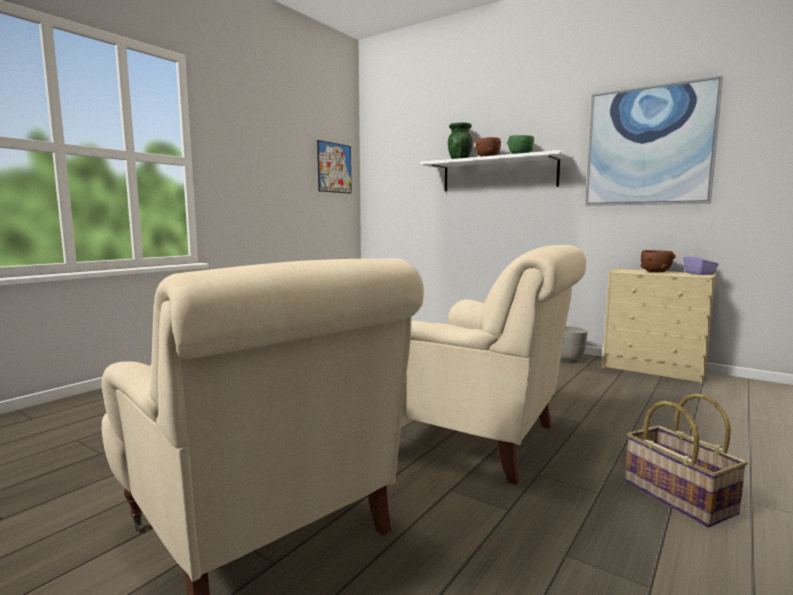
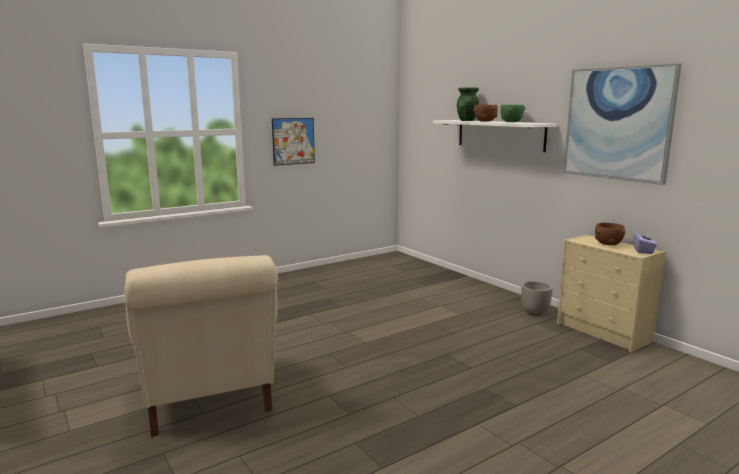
camera: 20 degrees right, 5 degrees up
(334, 168) = (371, 119): picture -> picture (293, 141)
(476, 438) = (380, 366): beige armchair -> none
(677, 497) = (469, 429): basket -> none

